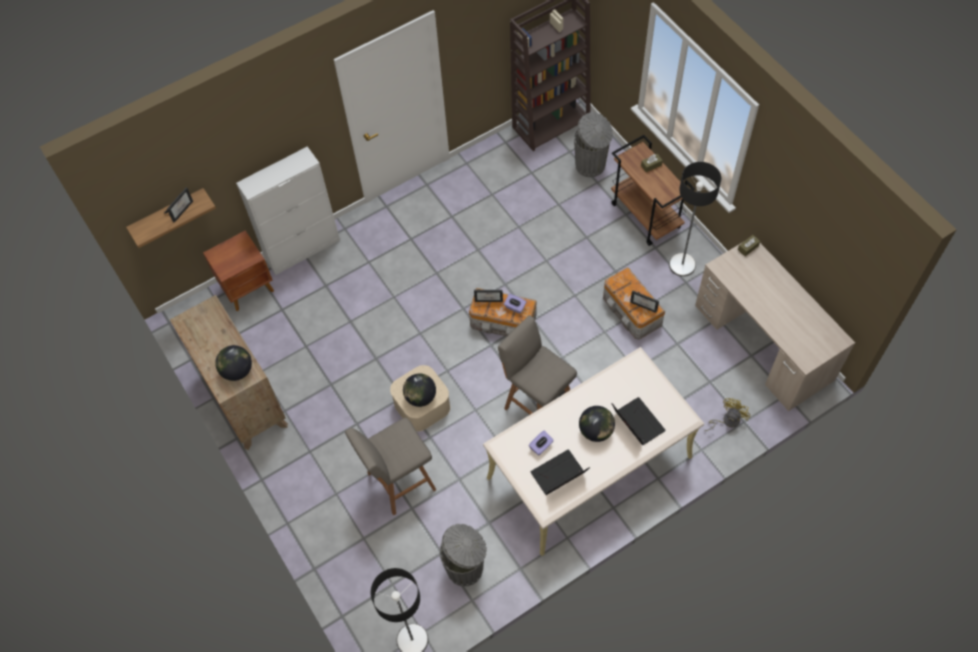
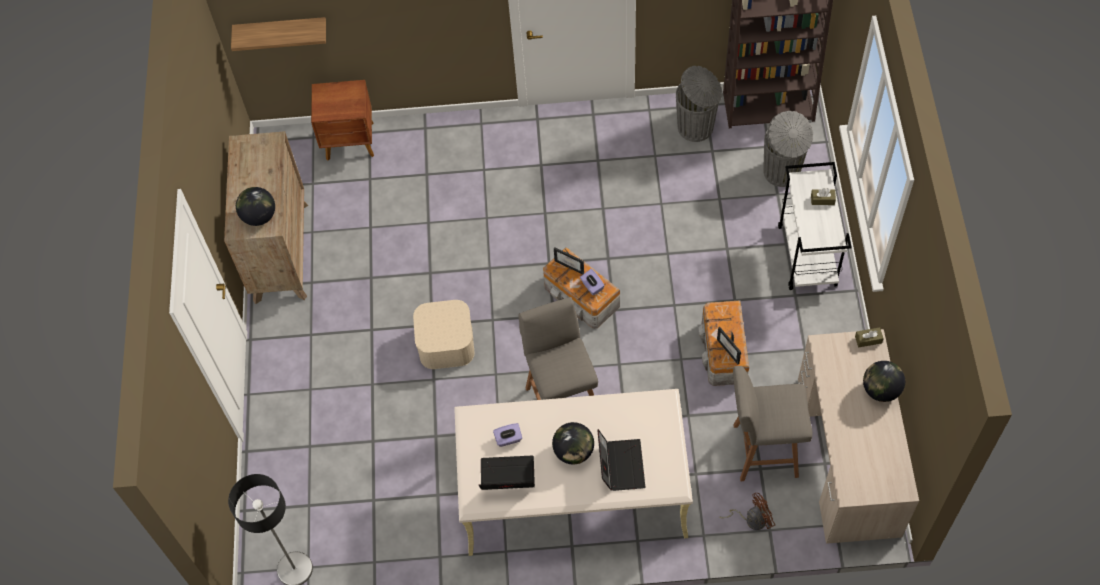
camera: 30 degrees right, 0 degrees up
(181, 210) = (291, 30): picture frame -> none
(303, 249) = (427, 126): white cabinet -> none
(399, 482) = (376, 409): grey stool -> grey stool (762, 450)
(420, 397) = (439, 332): globe -> globe (880, 390)
(466, 568) = (388, 527): grey trash can -> grey trash can (696, 127)
(646, 216) = (808, 256): brown cart -> white cart
(682, 265) = (812, 328): floor lamp -> none
(727, 420) = (751, 519): yellow fan -> brown fan

